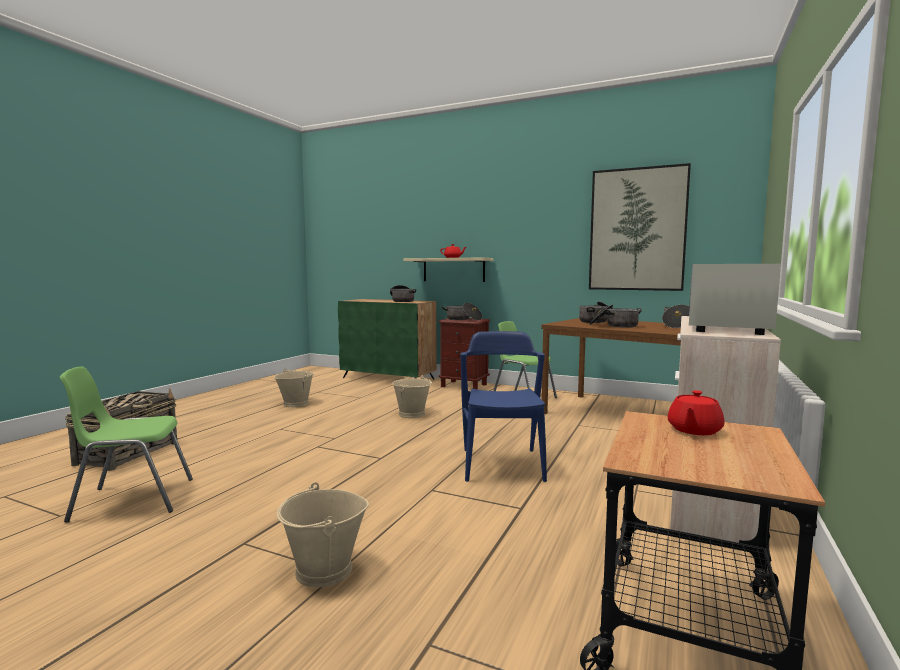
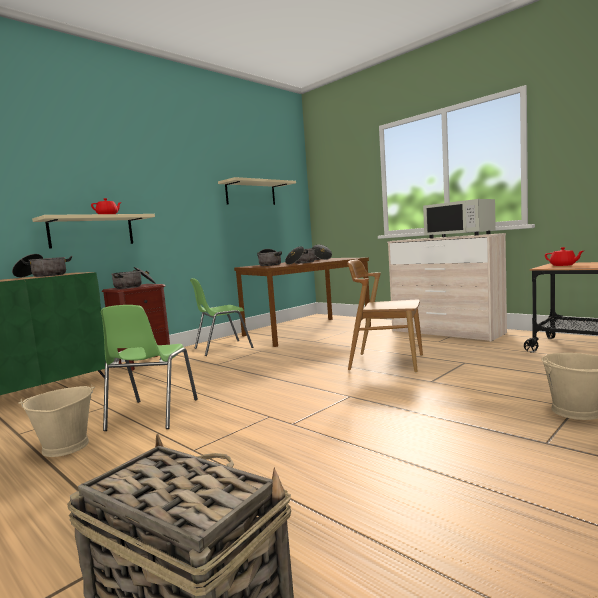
camera: 70 degrees left, 0 degrees up
(132, 499) = (442, 536): green chair -> green chair (151, 415)
(412, 414) = (220, 383): beige bucket -> none
(502, 464) = (386, 362): blue chair -> brown chair
(637, 229) = (250, 193): picture -> beige shelf

